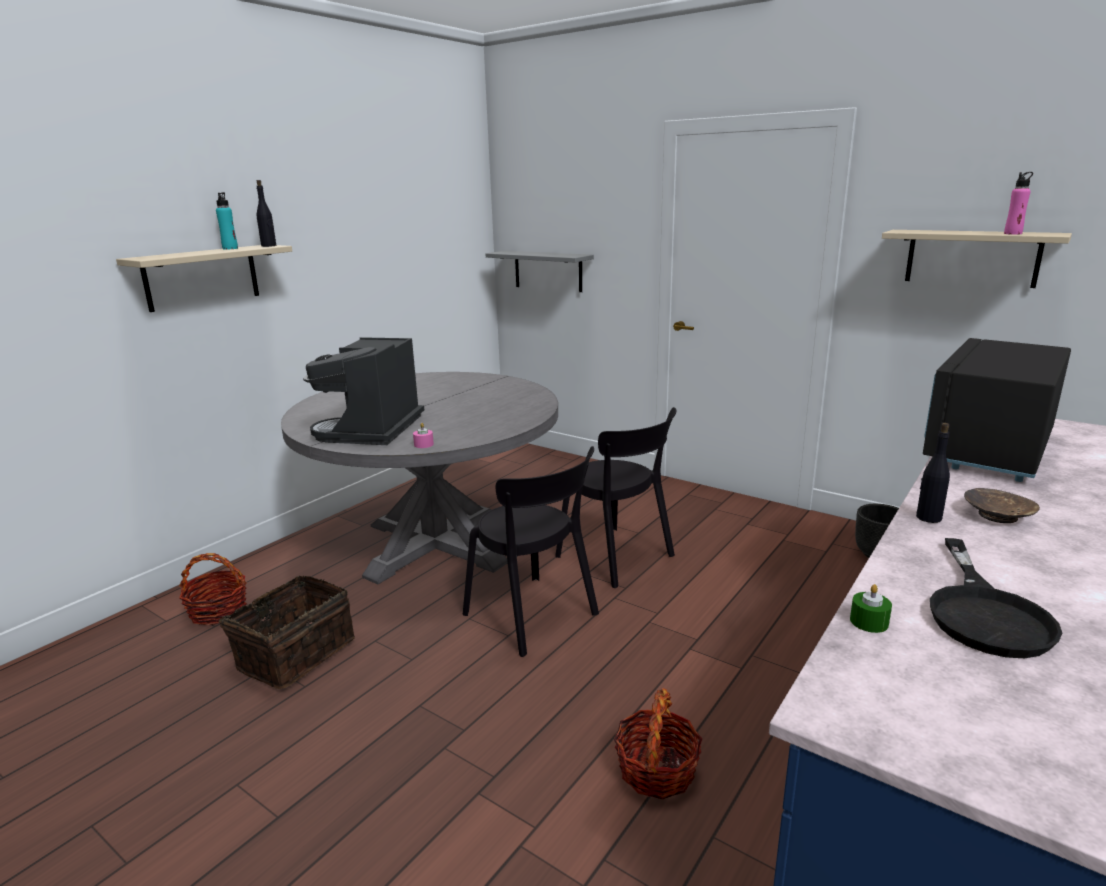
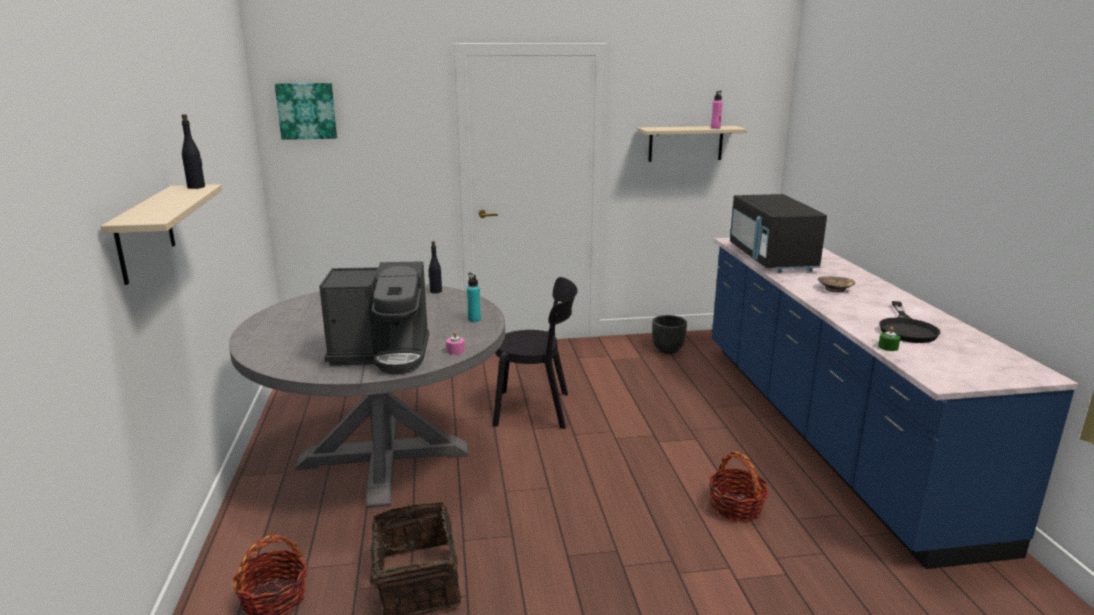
camera: 45 degrees left, 0 degrees up
(230, 248) = (169, 195): turquoise bottle -> turquoise bottle (474, 319)
(372, 430) = (382, 355): coffee machine -> coffee machine turned 60 degrees counterclockwise
(529, 199) = (307, 111): none -> picture
(534, 617) = (546, 469): black chair -> none
(548, 271) = (335, 179): grey shelf -> none
(928, 518) = (818, 298): black bottle -> black bottle (435, 291)
(985, 613) = (906, 329): black frying pan -> black frying pan turned 45 degrees clockwise

